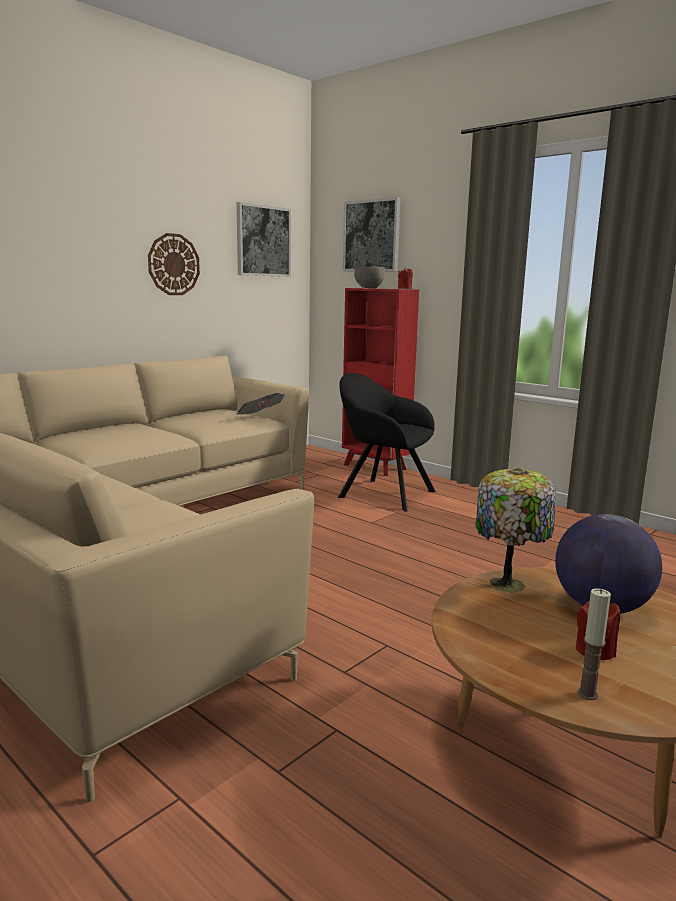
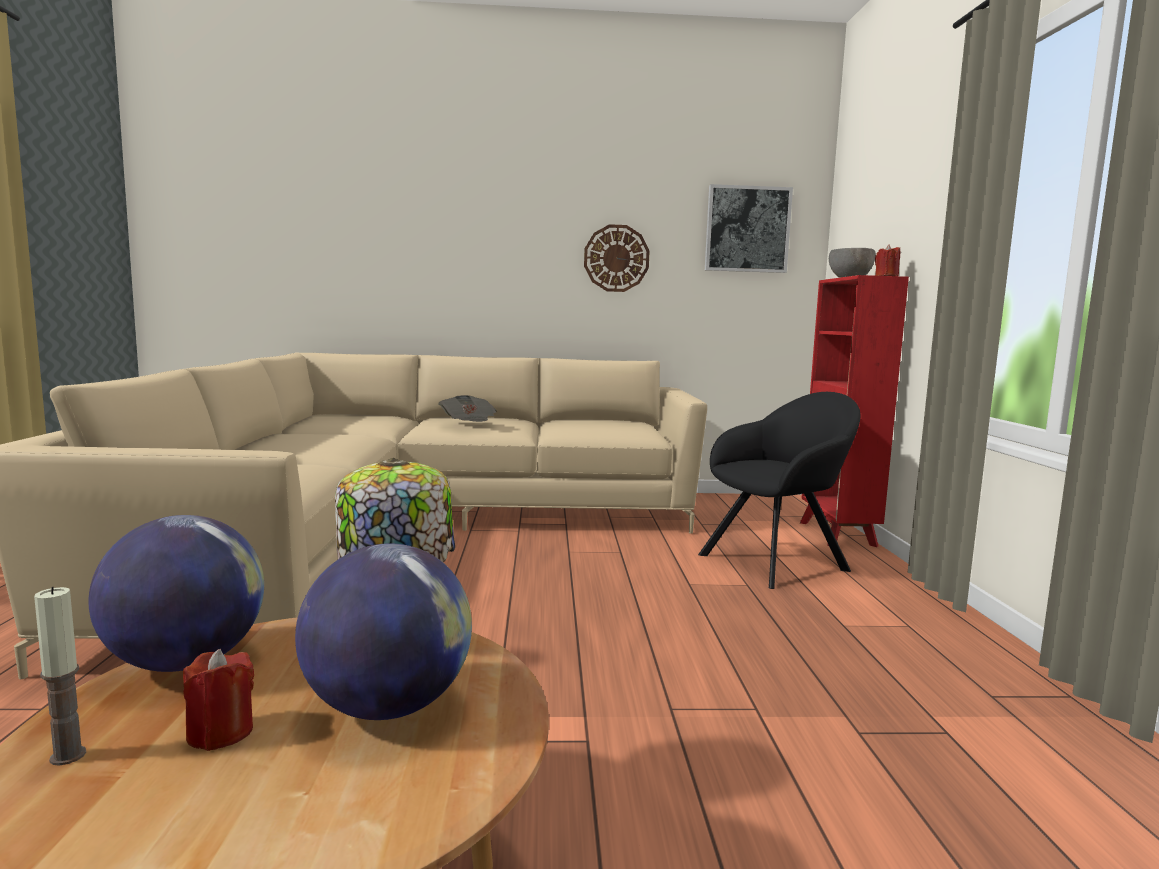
camera: 45 degrees right, 5 degrees down
(260, 417) = (642, 431): newspaper -> newspaper (469, 425)
(371, 236) = (876, 208): picture -> none
(382, 493) = (778, 561): black armchair -> black armchair turned 75 degrees clockwise
(482, 642) = (185, 662): none -> globe

